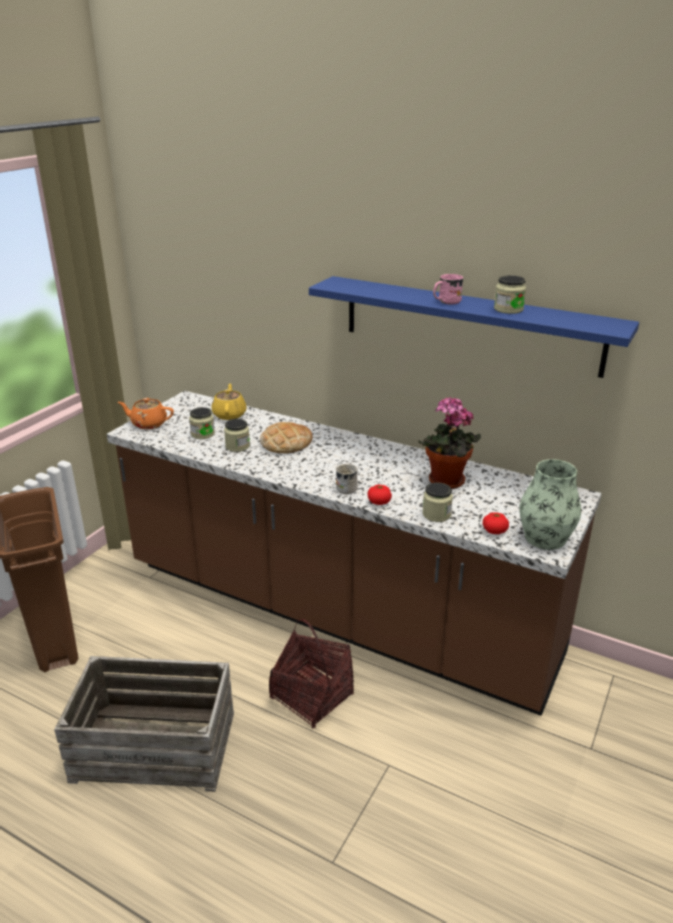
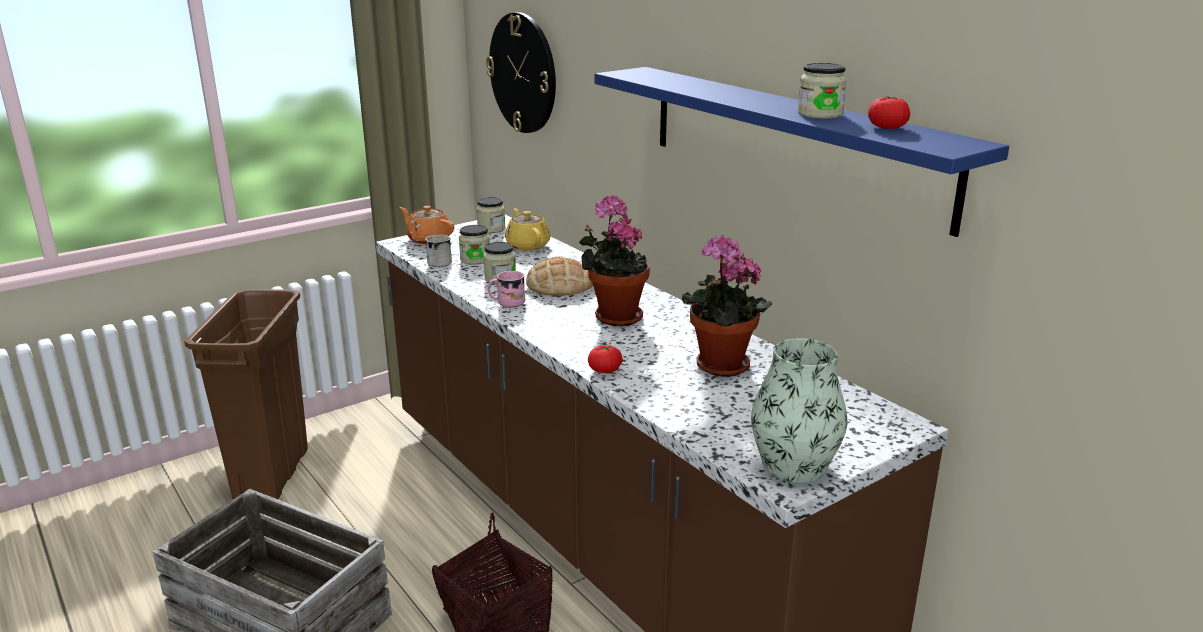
camera: 25 degrees right, 5 degrees down
(198, 281) = (523, 73): none -> wall clock
(229, 414) = (527, 245): yellow teapot -> yellow teapot turned 45 degrees counterclockwise
(346, 460) = (614, 316): none -> potted plant
(346, 487) = (581, 345): white mug -> white mug (442, 262)
(436, 514) = (666, 400): jar -> jar (491, 229)
(446, 302) = (744, 99): pink mug -> pink mug (506, 303)
(494, 531) = (727, 438): tomato -> tomato (887, 127)

